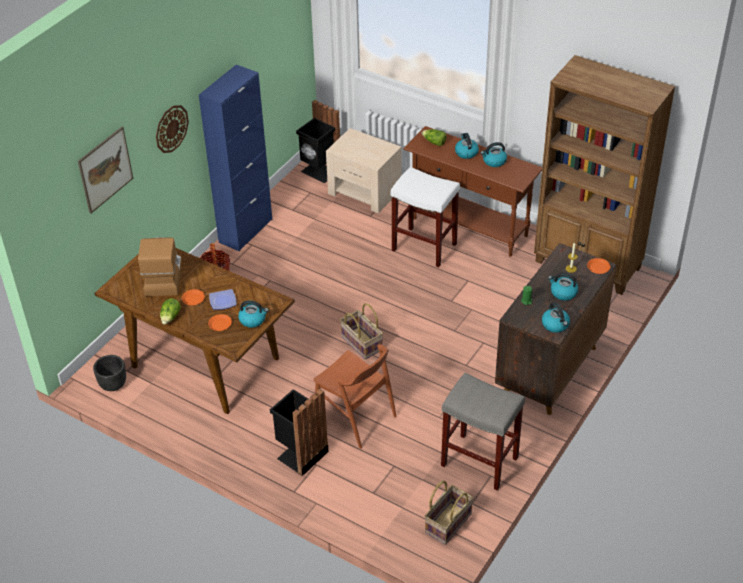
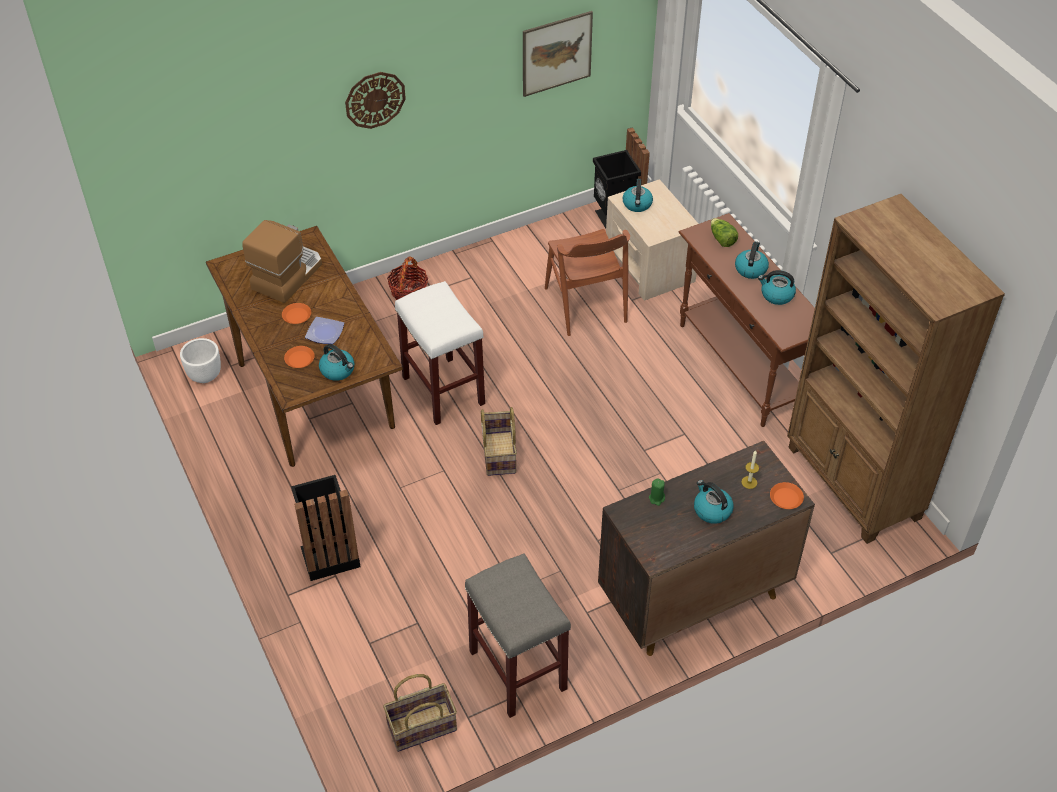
camera: 30 degrees right, 5 degrees up
(105, 169) = (253, 121): picture -> picture (557, 53)
(113, 384) = (205, 375): black planter -> white planter
(170, 317) = (256, 326): lettuce -> none
(245, 231) = (478, 257): blue cabinet -> none
(355, 417) = (422, 540): brown chair -> brown chair (585, 305)
(425, 247) = (666, 368): white stool -> white stool (444, 391)
(555, 325) = (666, 548): kettle -> kettle (637, 204)

